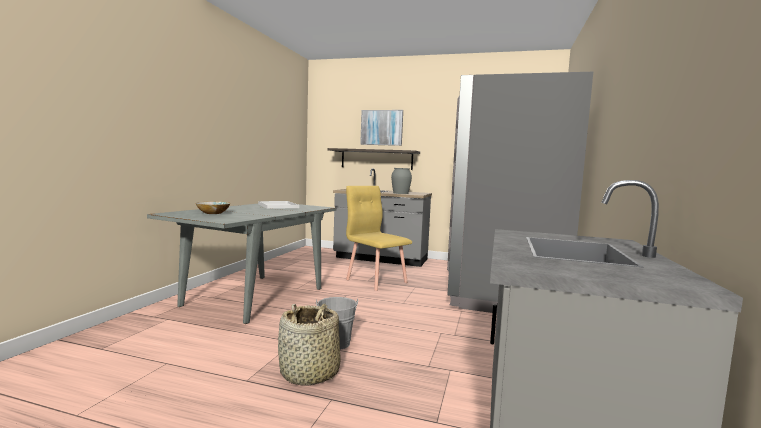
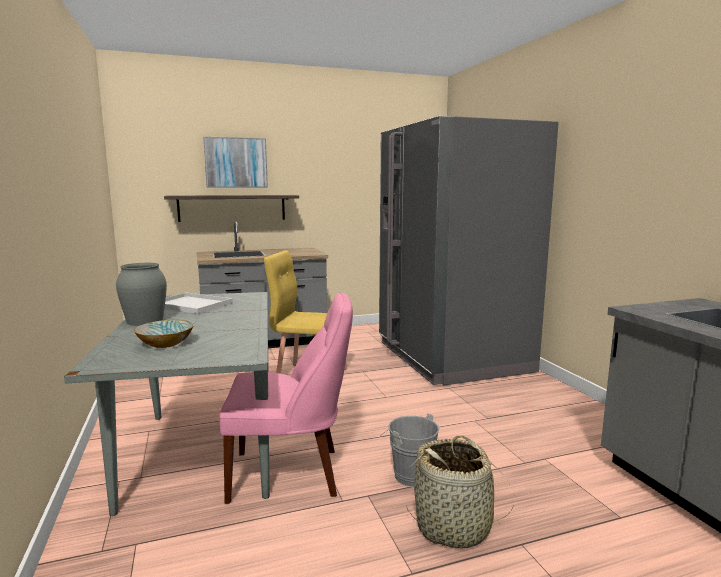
camera: 35 degrees left, 5 degrees up
(275, 319) = (291, 474): none -> pink chair
(401, 193) = (293, 254): grey vase -> grey vase (145, 321)

